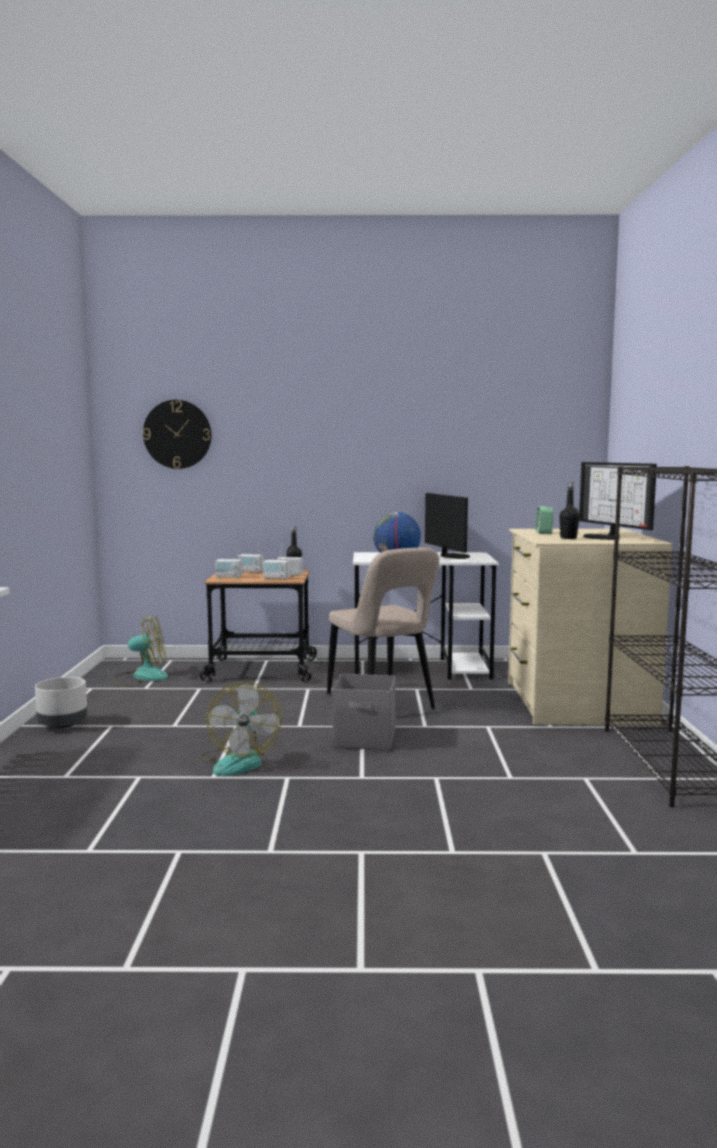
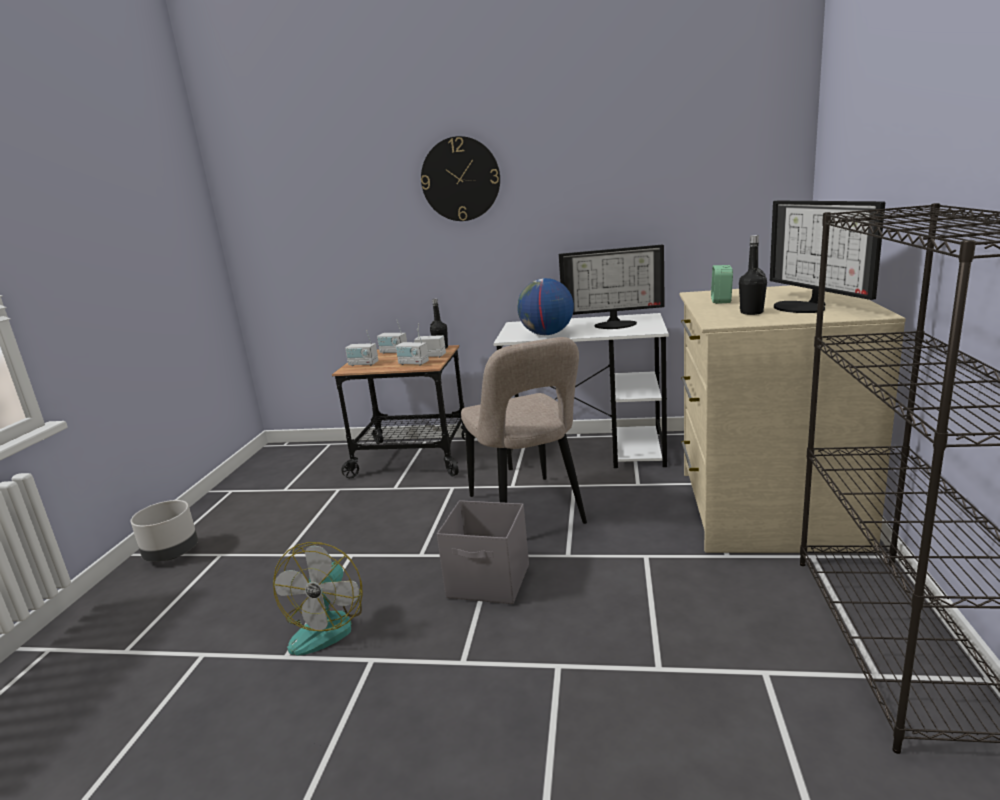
camera: 10 degrees right, 10 degrees up
(141, 677) = (288, 471): fan -> none
(177, 434) = (300, 203): wall clock -> wall clock (460, 179)
(452, 556) = (615, 324): monitor -> monitor turned 105 degrees clockwise

